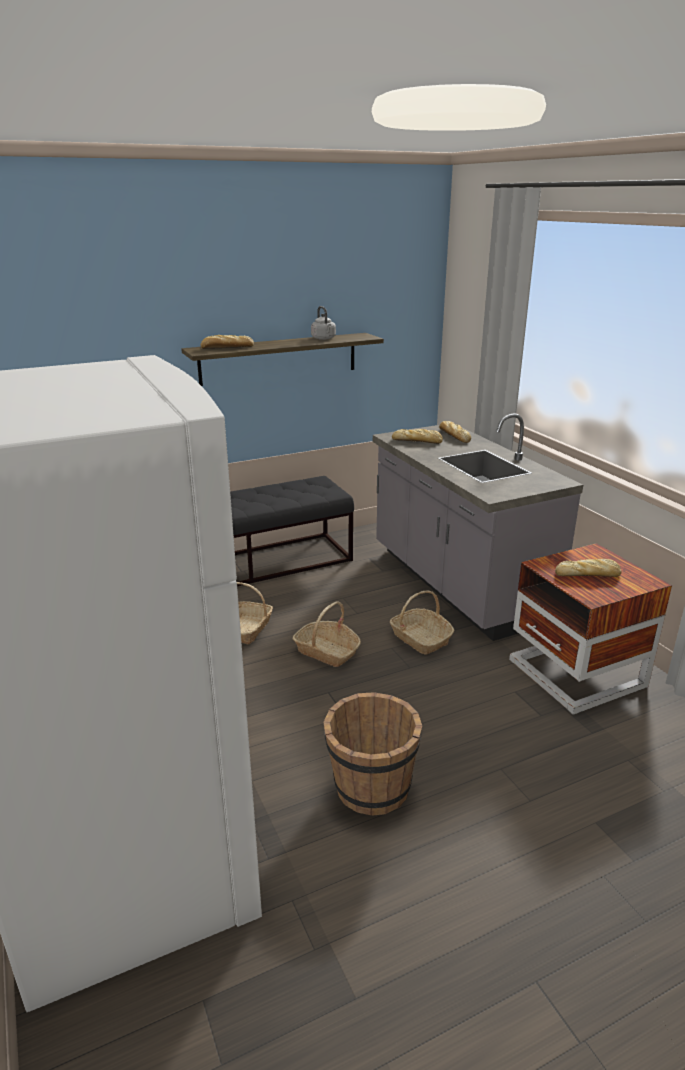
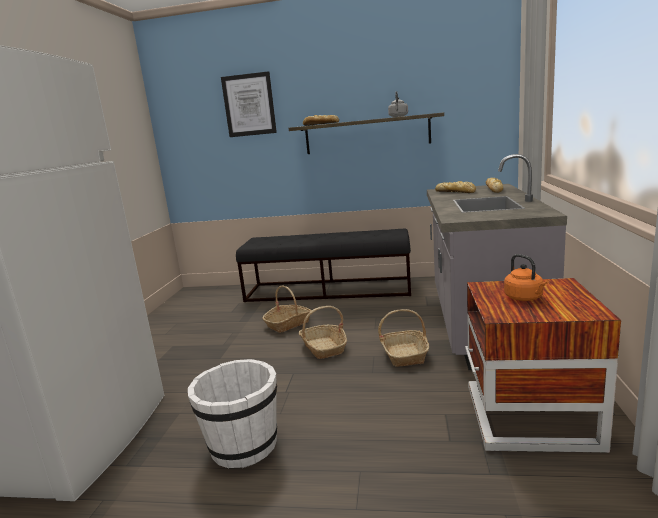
camera: 35 degrees right, 10 degrees down
(110, 314) = (249, 105): none -> picture
(371, 787) = (243, 446): brown bucket -> white bucket
(588, 574) = (525, 298): bread -> orange kettle

